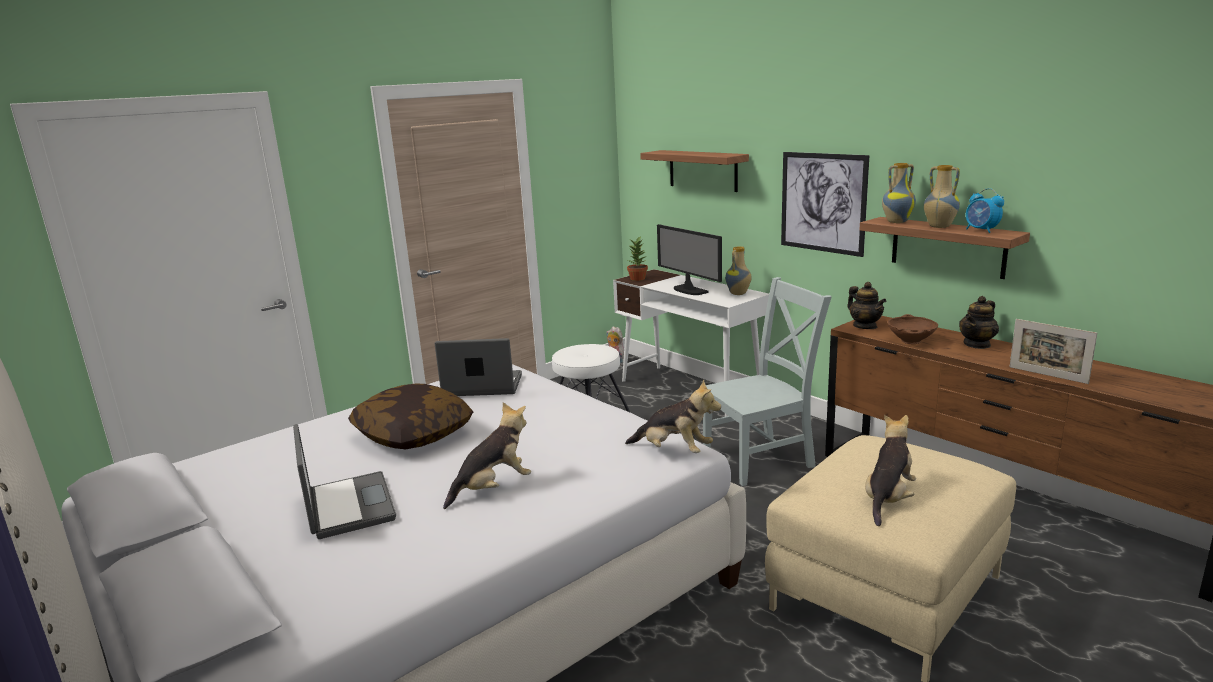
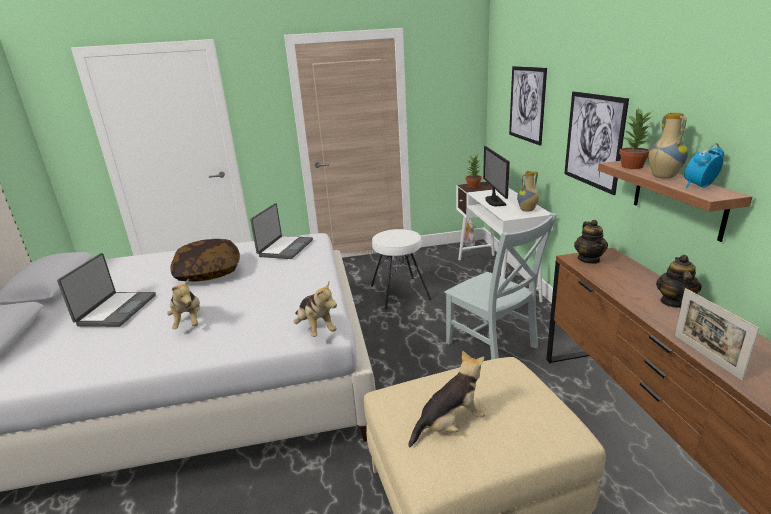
camera: 30 degrees right, 5 degrees up
(482, 386) = (285, 248): laptop -> laptop turned 75 degrees clockwise
(493, 488) = (189, 322): plush toy -> plush toy turned 75 degrees clockwise
(703, 170) = (527, 104): shelf -> picture
(762, 459) = (494, 347): grey chair -> grey chair turned 45 degrees clockwise
(896, 222) = (632, 166): vase -> potted plant
(911, 341) = (611, 283): brown bowl -> none
(977, 344) = (674, 302): teapot -> teapot turned 120 degrees clockwise
(981, 230) = (699, 187): alarm clock -> alarm clock turned 60 degrees clockwise

